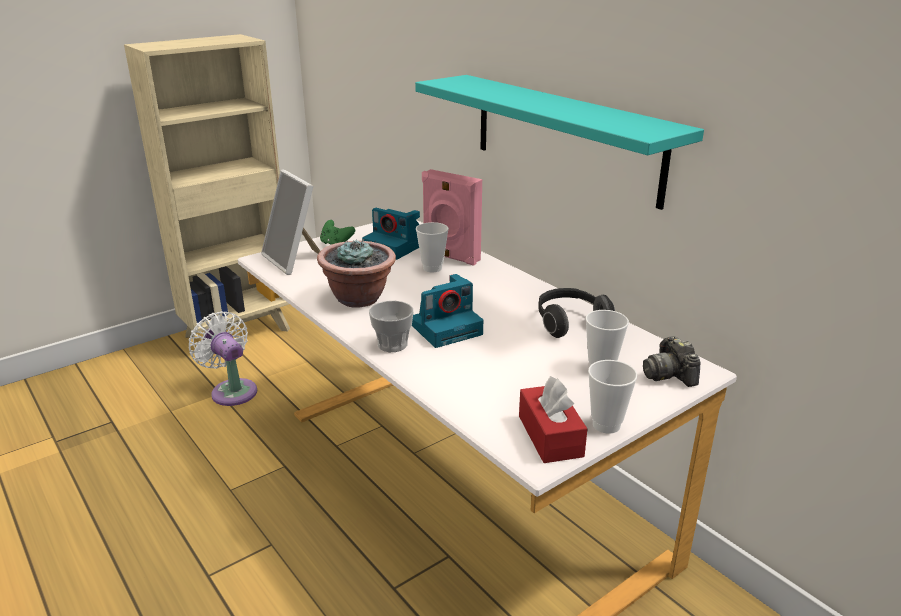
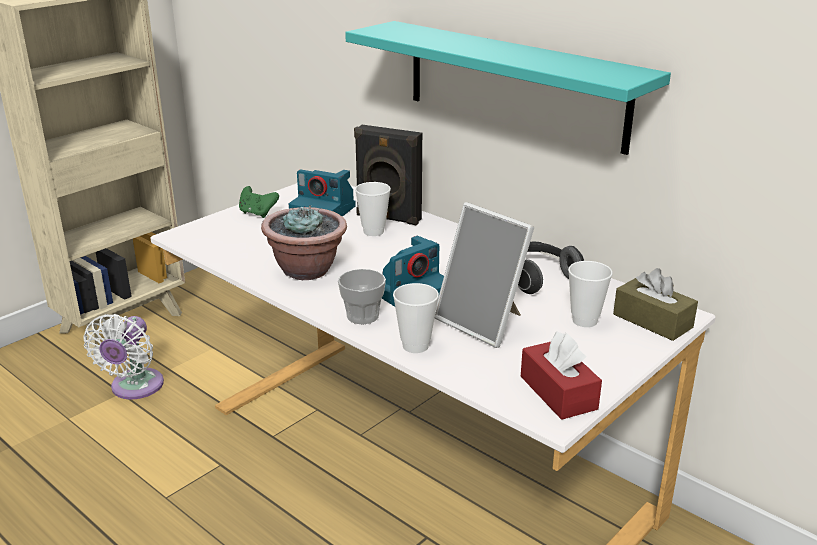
camera: 10 degrees left, 0 degrees up
(232, 390) = (134, 388): white fan -> white fan turned 120 degrees counterclockwise
(294, 260) = (218, 234): picture frame -> picture frame (484, 323)
(450, 257) = (388, 218): pink speaker -> black speaker
(606, 425) = (608, 376): cup -> cup (415, 346)
(669, 374) = (652, 321): camera -> brown tissue box

